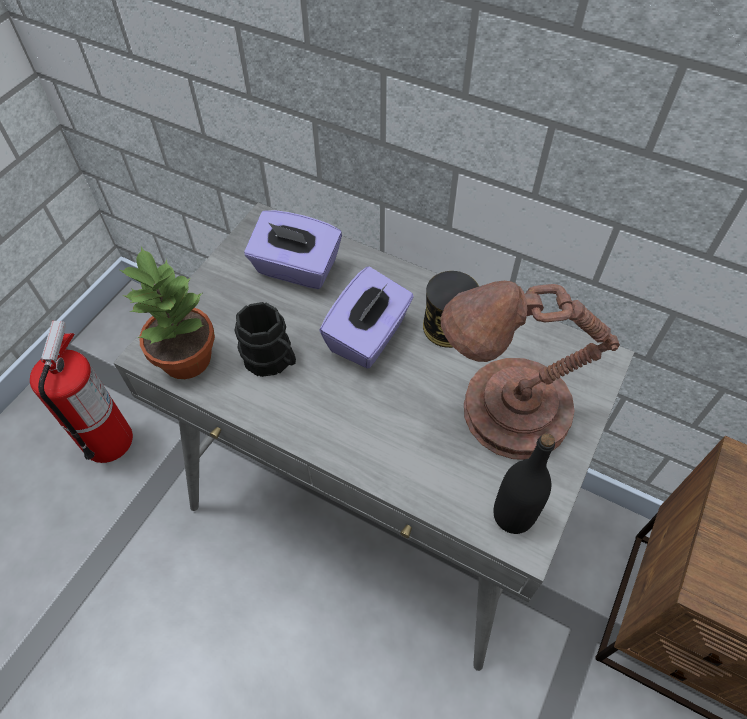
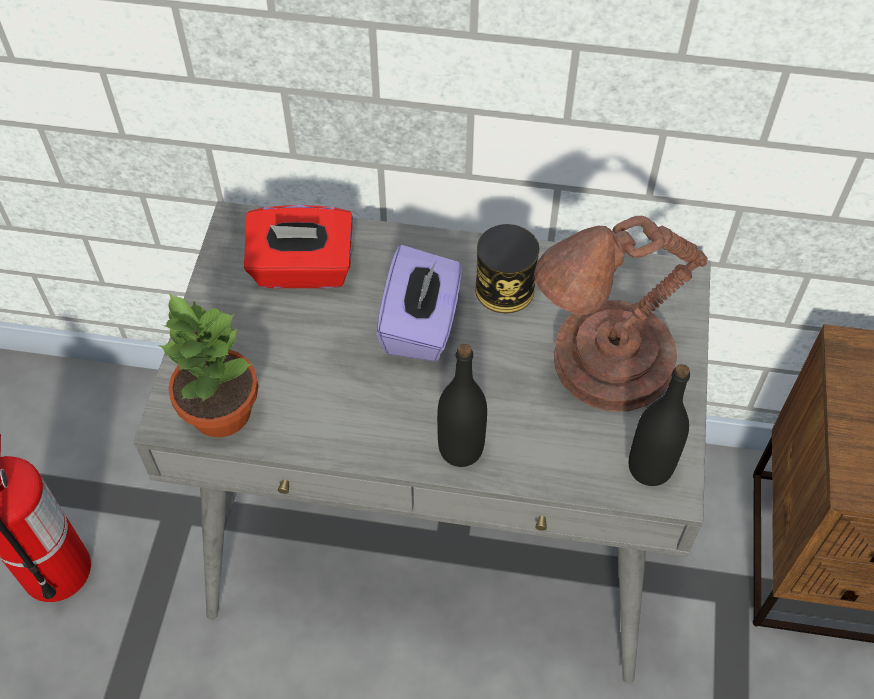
camera: 20 degrees left, 0 degrees up
(272, 361) = (324, 384): black mug -> none
(296, 269) = (302, 270): purple tissue box -> red tissue box
(357, 447) = (461, 449): none -> black bottle

